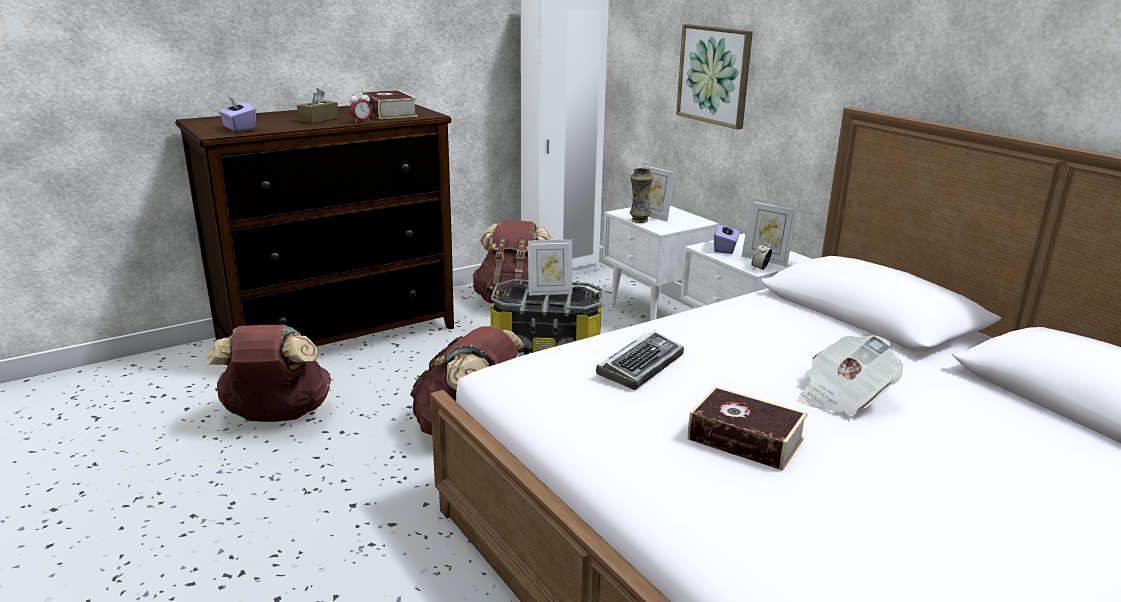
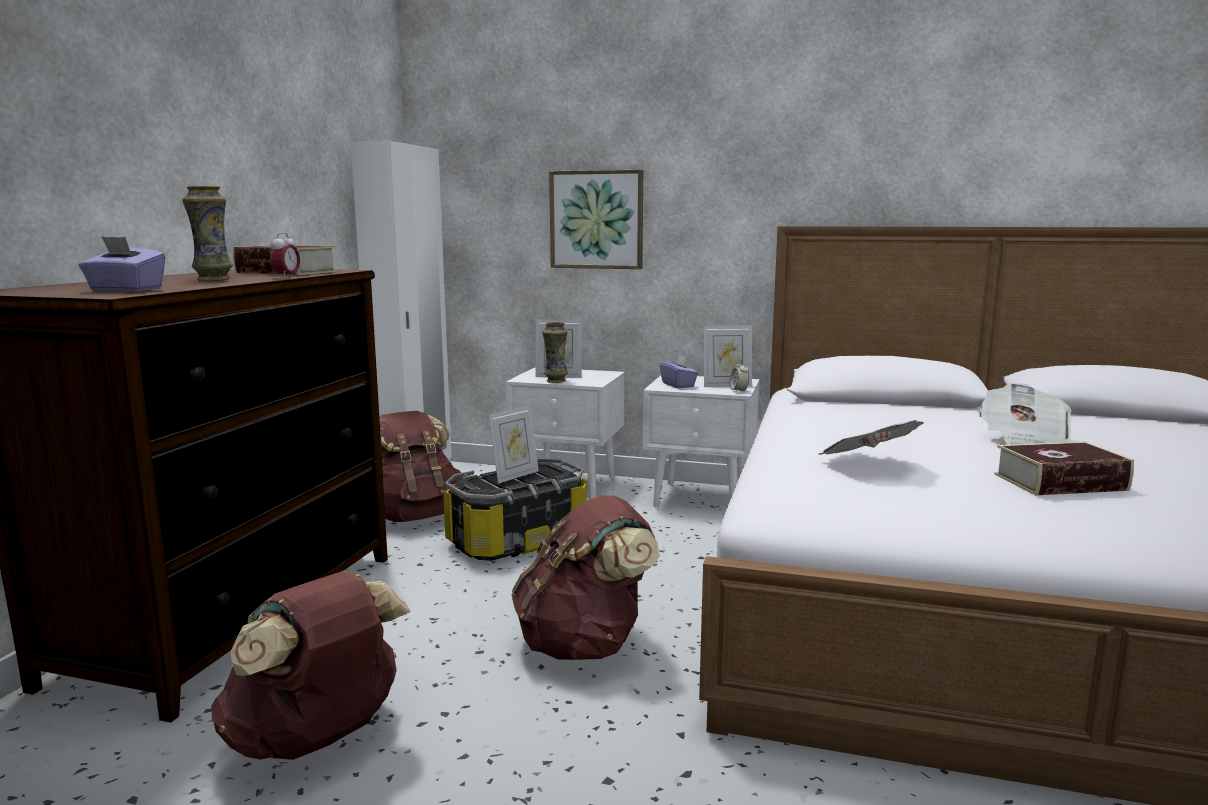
camera: 40 degrees left, 10 degrees down
(318, 119) = (212, 279): brown tissue box -> vase
(641, 366) = (867, 464): keyboard -> newspaper

